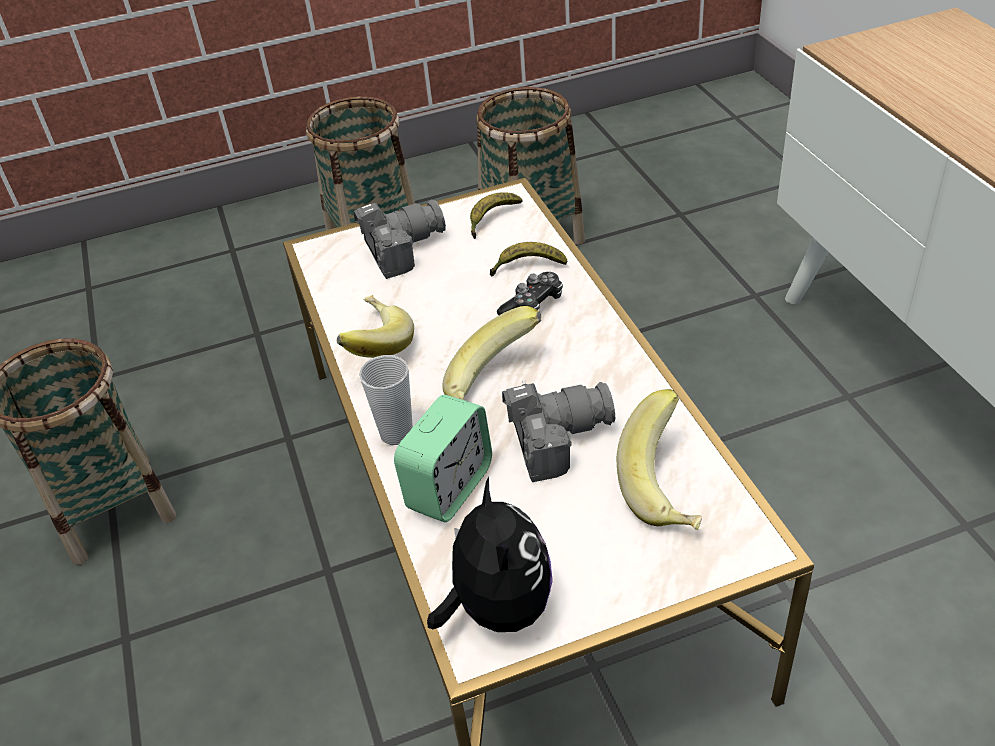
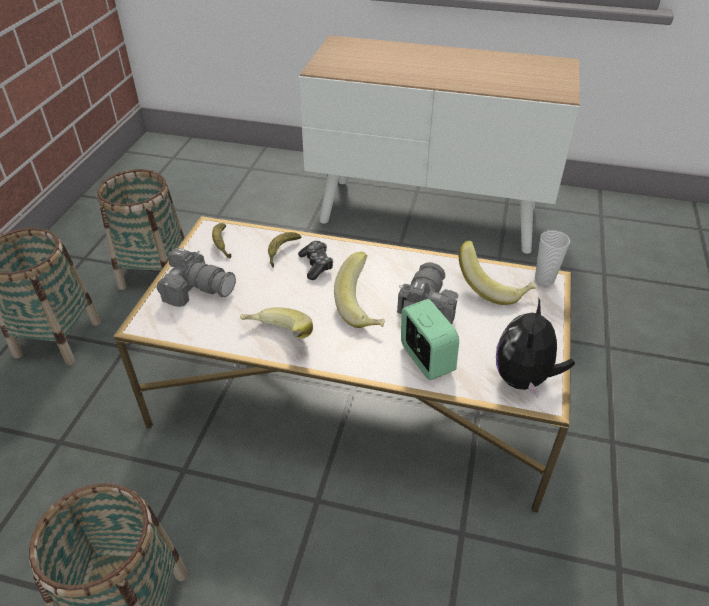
camera: 60 degrees left, 0 degrees up
(396, 433) = (363, 361): cup -> cup (544, 279)
(400, 248) = (198, 289): camera -> camera turned 105 degrees clockwise
(497, 608) = (524, 379): plush toy -> plush toy turned 90 degrees counterclockwise

